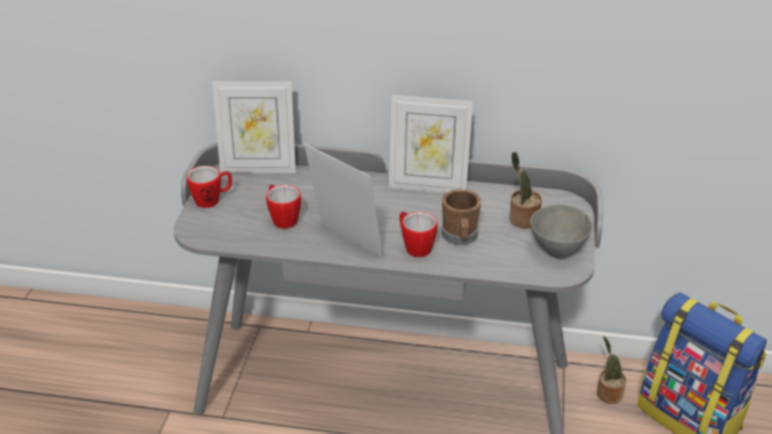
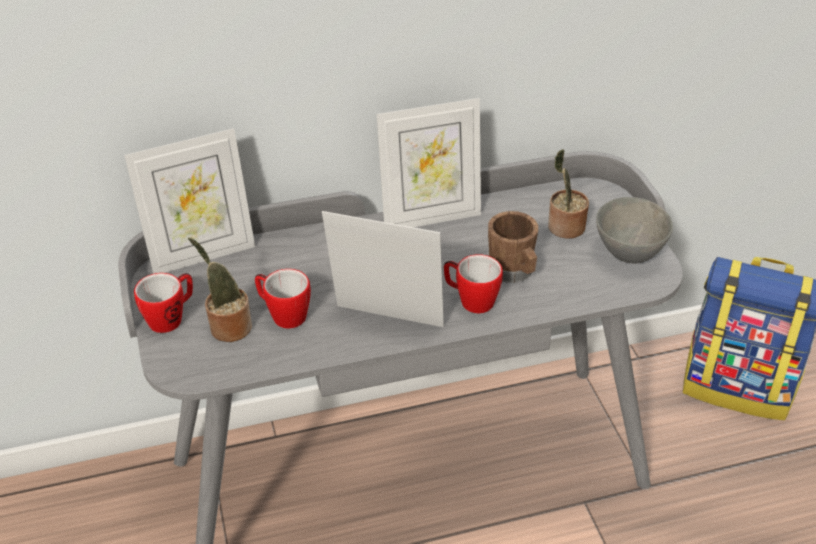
camera: 25 degrees left, 5 degrees up
(607, 393) = (646, 390): potted plant -> potted plant (227, 327)

